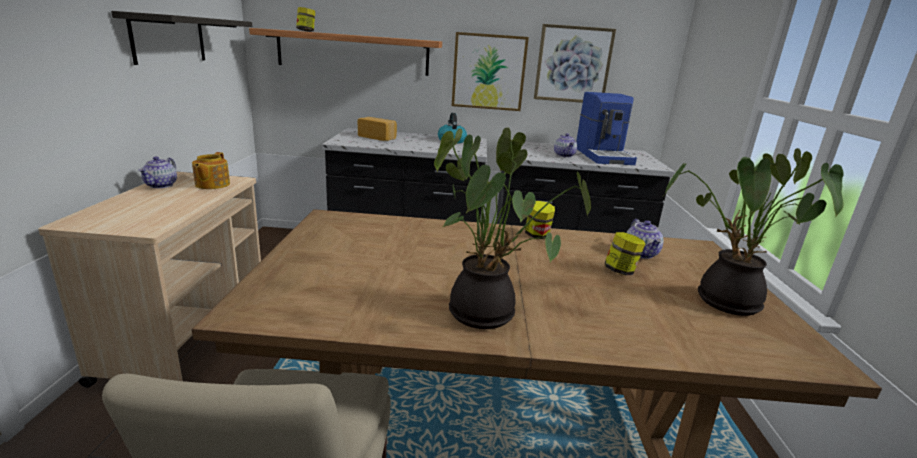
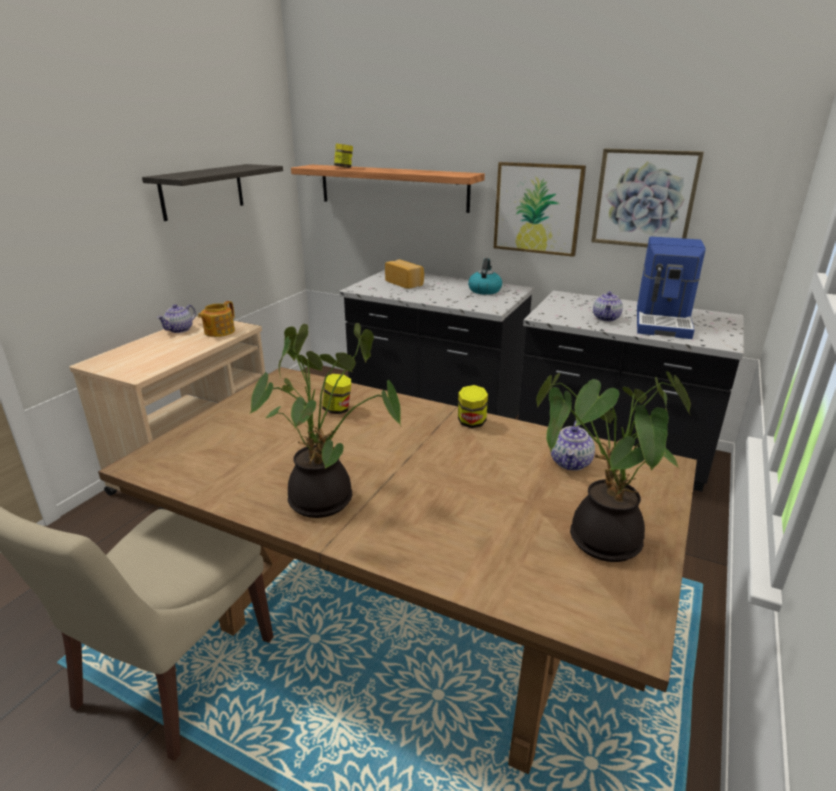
camera: 25 degrees right, 5 degrees up
(620, 271) = (517, 480): jar -> jar (337, 410)

